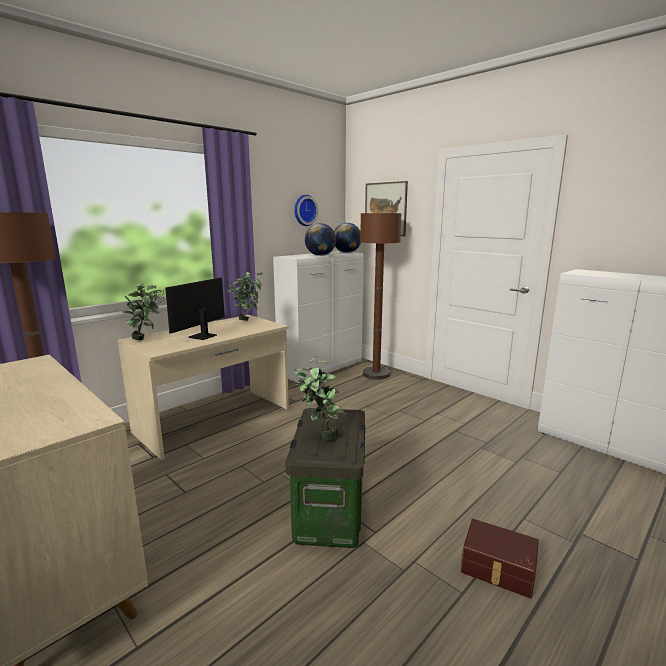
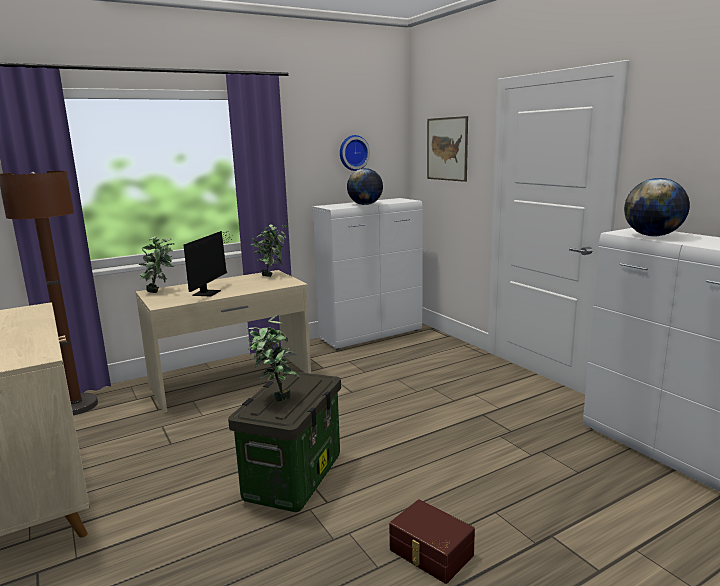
camera: 15 degrees right, 0 degrees up
(199, 337) = (209, 292): monitor -> monitor turned 150 degrees clockwise
(347, 252) = (403, 200): globe -> globe (653, 236)
(376, 374) = (431, 345): brown floor lamp -> none

